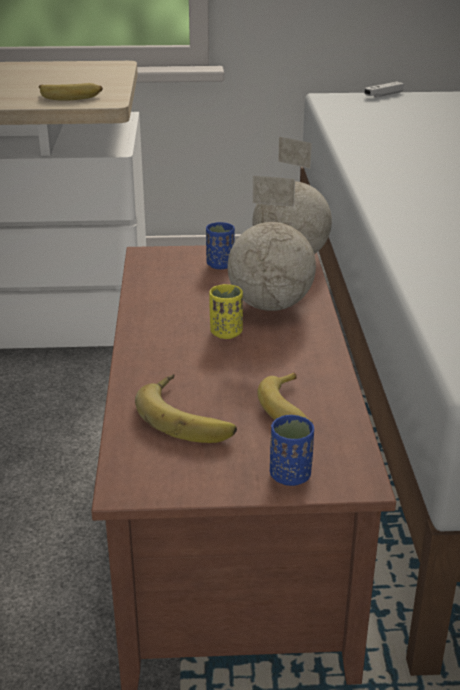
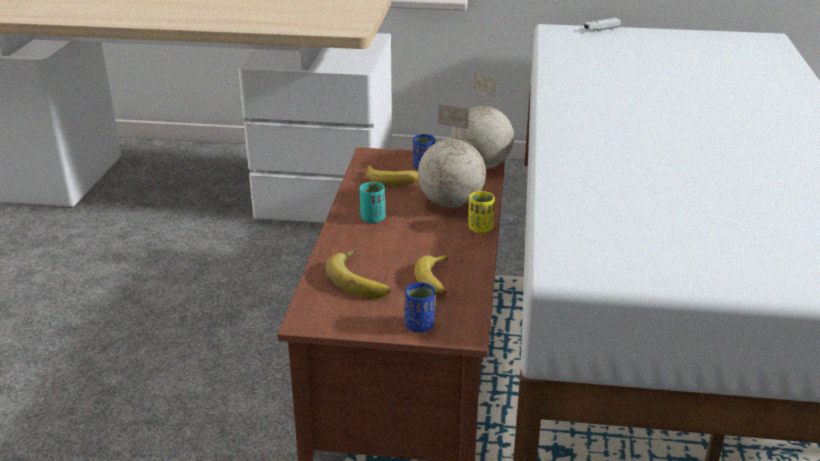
camera: 10 degrees right, 0 degrees up
(70, 97) = (327, 25): banana -> banana (393, 179)
(176, 333) = (372, 218): none -> turquoise cup
(226, 333) = (409, 221): yellow cup -> yellow cup (480, 228)

